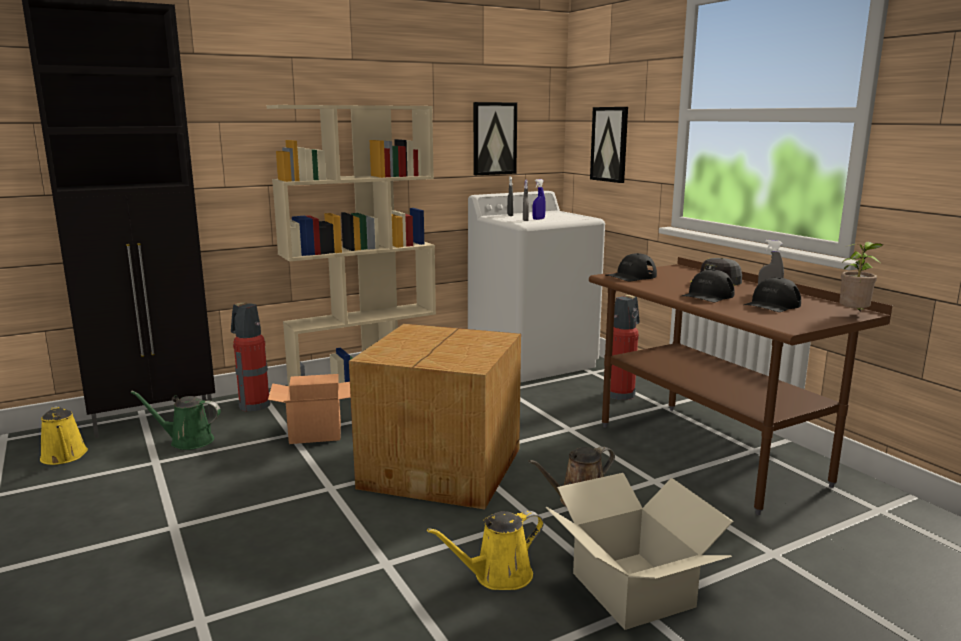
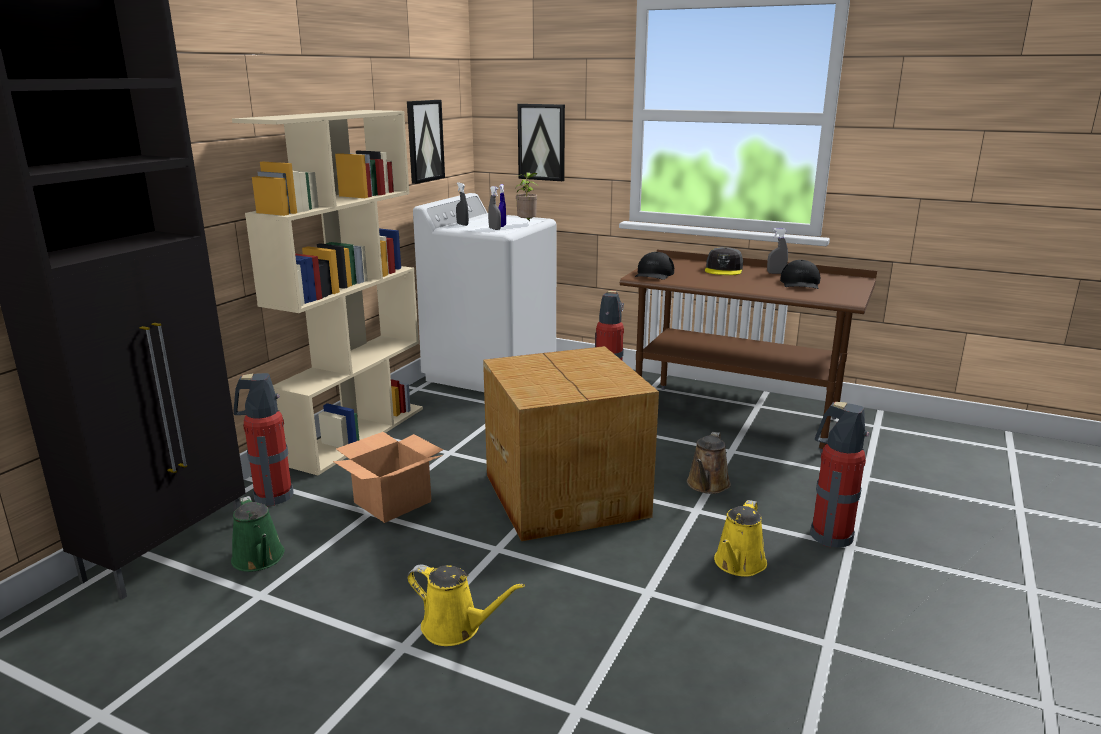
camera: 35 degrees left, 5 degrees up
(64, 457) = (119, 634): yellow watering can -> yellow watering can (456, 628)
(187, 441) = (259, 559): green watering can -> green watering can turned 90 degrees counterclockwise
(633, 589) = (829, 535): cardboard box -> fire extinguisher
(707, 296) = (745, 283): black cap -> none
(854, 315) = (861, 283): potted plant -> potted plant (527, 223)

